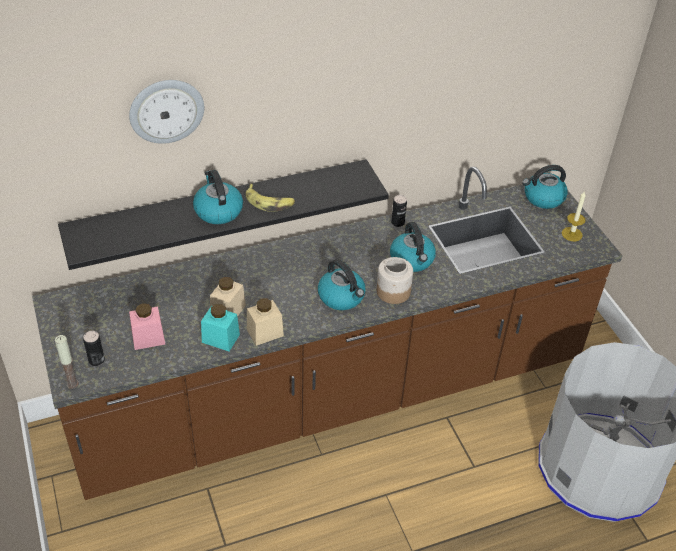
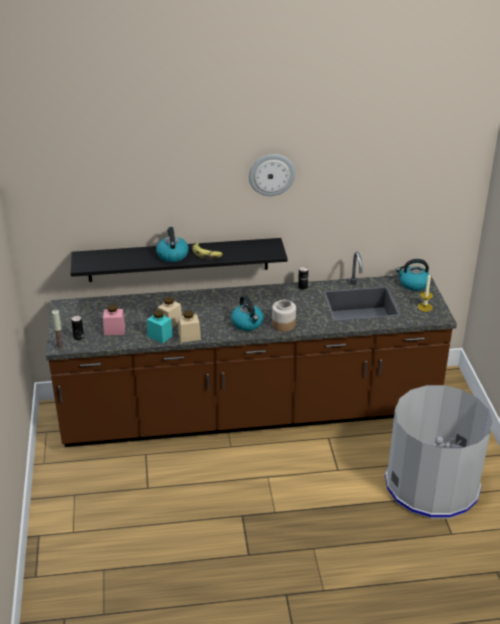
camera: 15 degrees right, 10 degrees down
(166, 110) = (144, 184): wall clock -> wall clock (271, 174)
(412, 260) = (304, 309): kettle -> none

